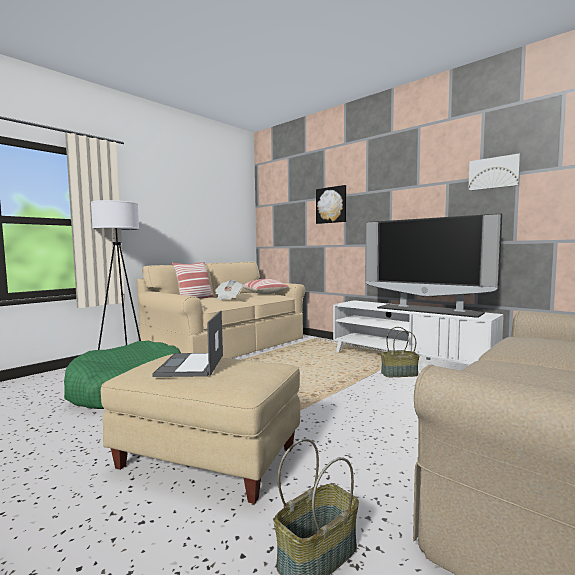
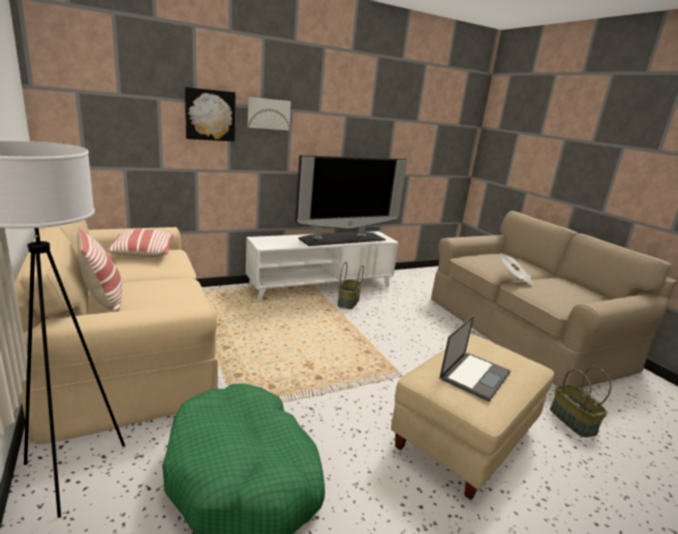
camera: 70 degrees left, 15 degrees up
(191, 365) = (475, 375): laptop -> laptop turned 75 degrees counterclockwise
(228, 298) = (157, 281): newspaper -> newspaper (514, 278)
(494, 173) = (381, 116): picture -> picture (268, 114)

